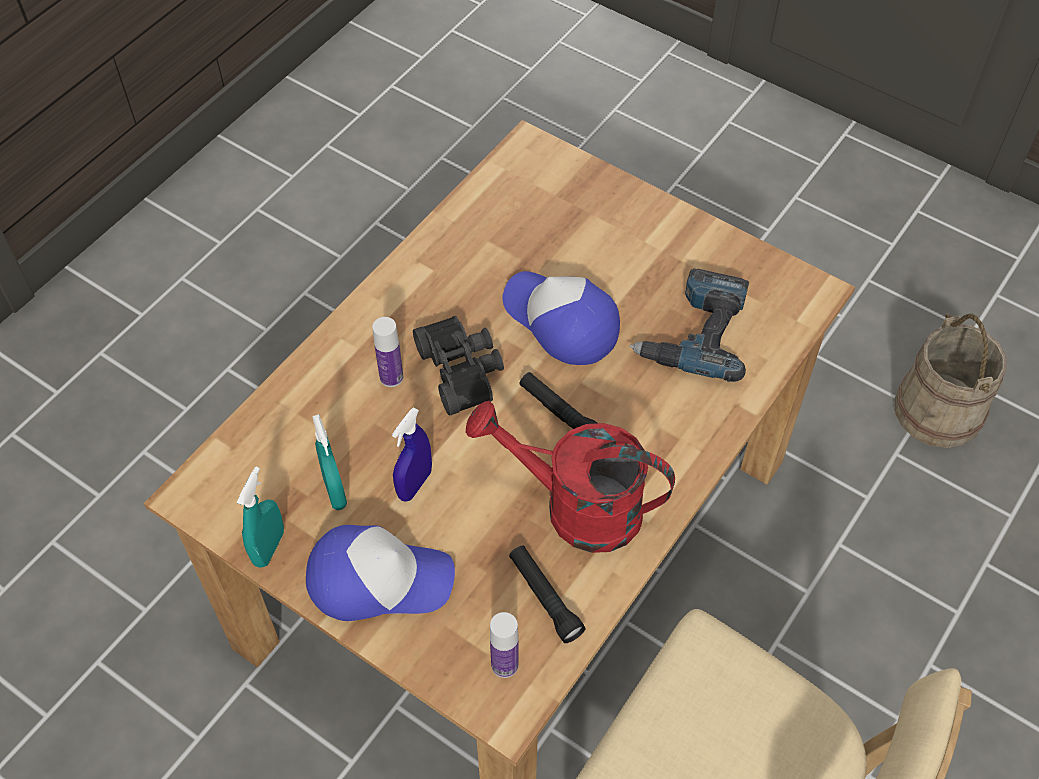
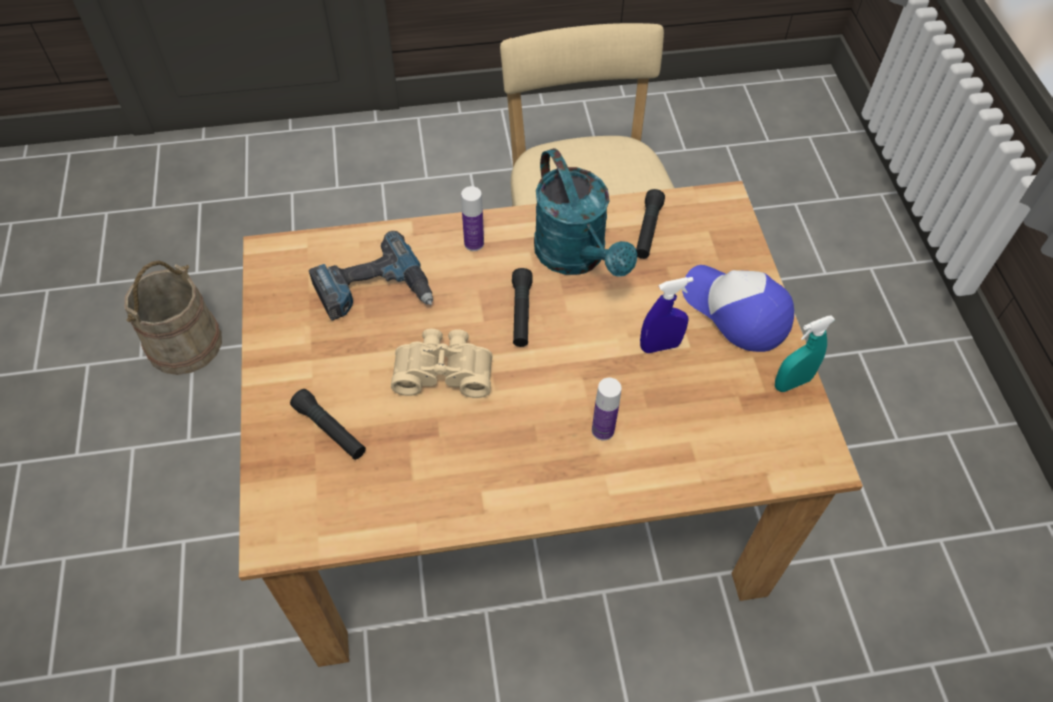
camera: 135 degrees left, 0 degrees up
(335, 492) = (717, 383): turquoise spray bottle -> none
(463, 370) = (548, 393): black binoculars -> none
(504, 665) = (704, 219): bottle -> bottle (474, 243)
(560, 321) = (444, 370): cap -> beige binoculars
(575, 507) = (576, 257): red watering can -> turquoise watering can
(582, 223) = (330, 430): none -> black flashlight

